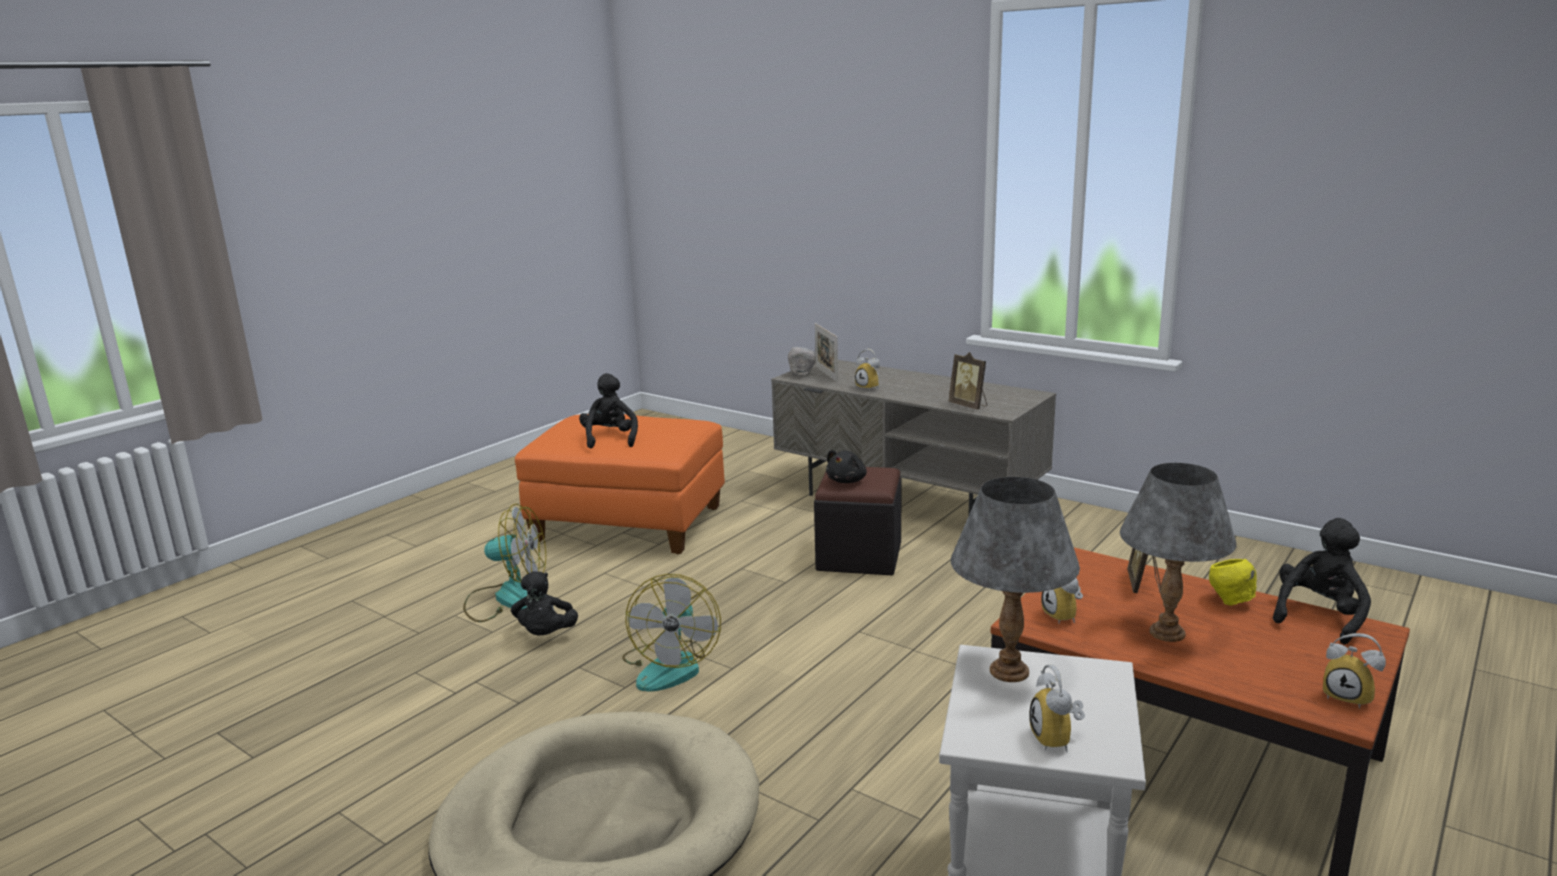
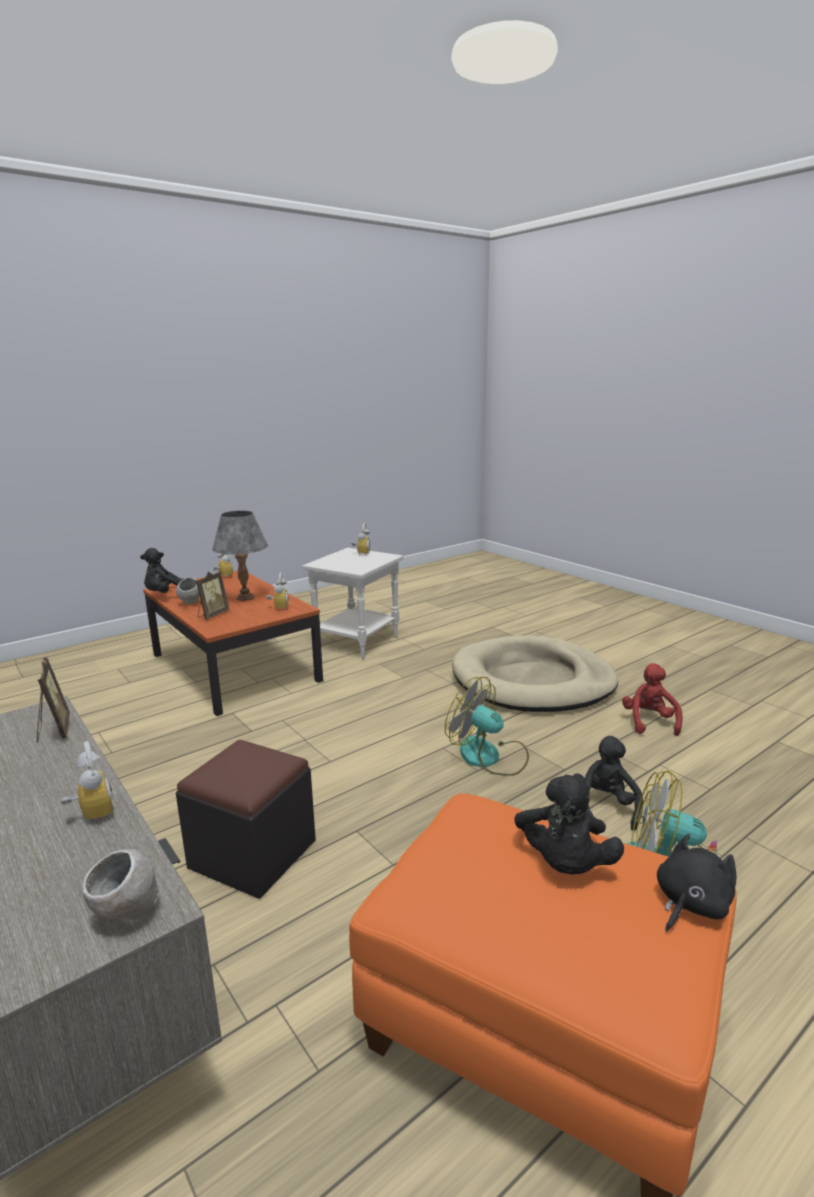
camera: 165 degrees left, 0 degrees up
(425, 760) = (649, 722): none -> red plush toy
(671, 666) = (489, 757): fan -> fan turned 75 degrees counterclockwise
(826, 374) = (79, 904): picture frame -> none
(847, 481) = (262, 761): black plush toy -> black plush toy (690, 904)
(1008, 671) = (353, 566): grey table lamp -> none
(1230, 602) = (190, 604): yellow bowl -> grey bowl

